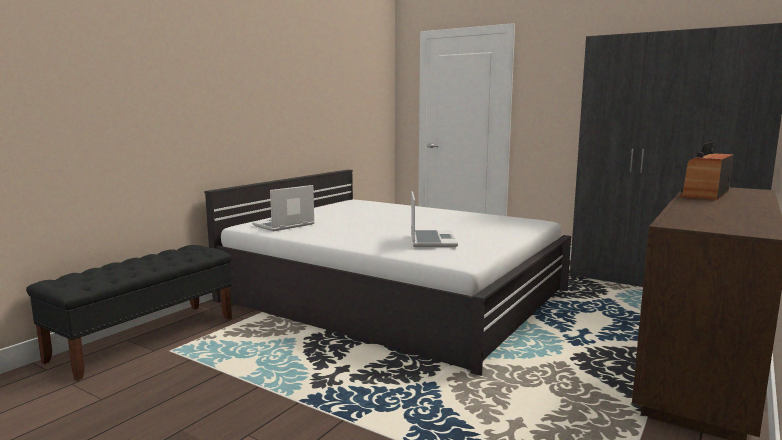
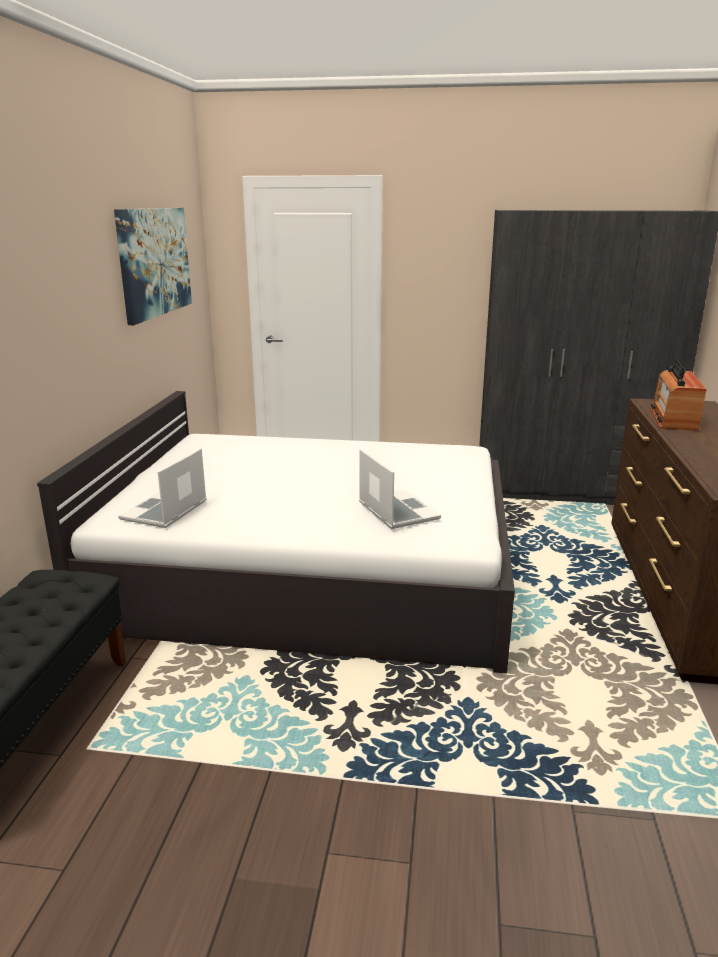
camera: 25 degrees left, 10 degrees up
(339, 80) = (154, 262): none -> picture

